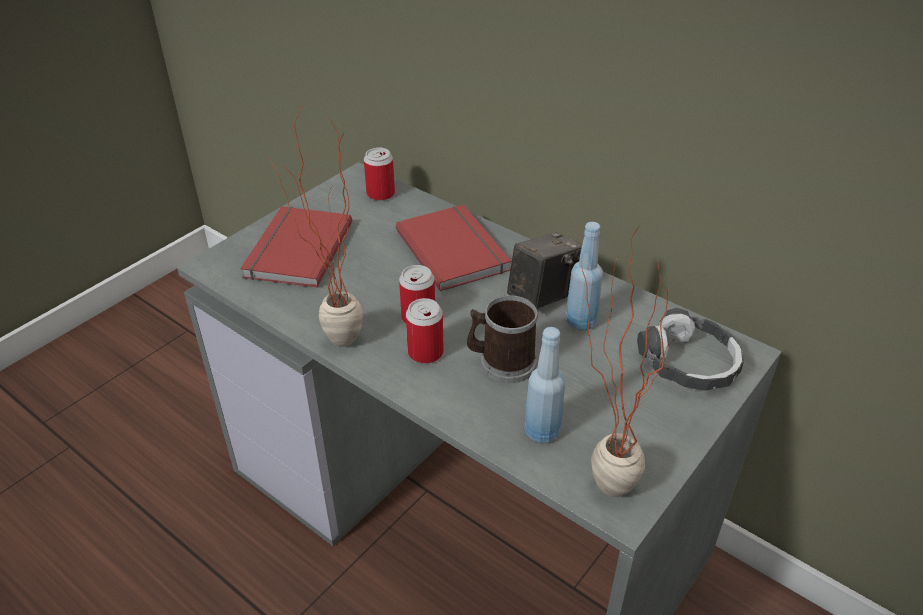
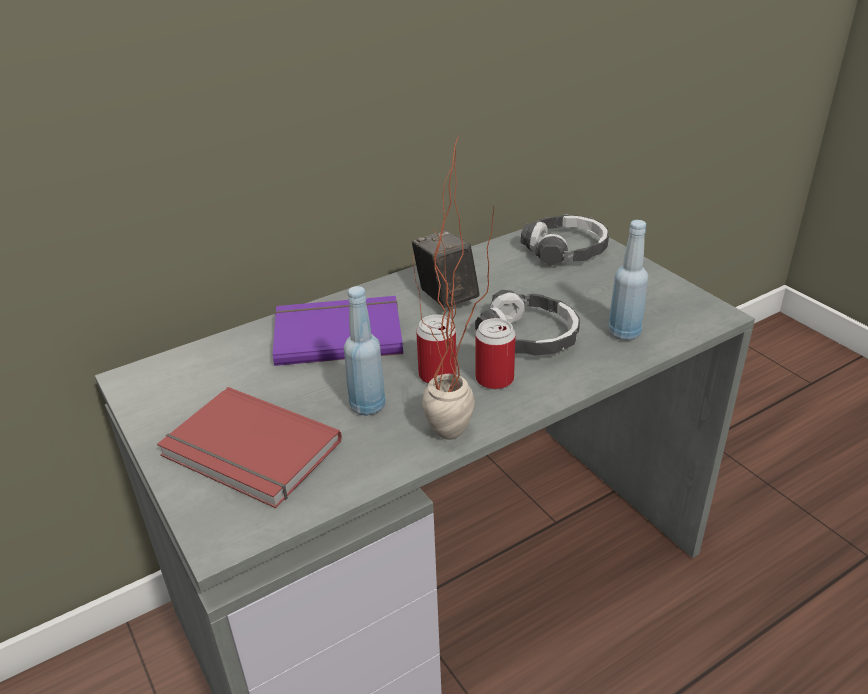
camera: 70 degrees left, 5 degrees down
(380, 194) = (187, 367): can -> none
(455, 249) = (337, 333): red book -> purple book
(501, 362) = (528, 337): mug -> headphones
(581, 322) = (492, 285): blue bottle -> blue bottle (367, 406)
(599, 479) = (683, 317): potted plant -> none

